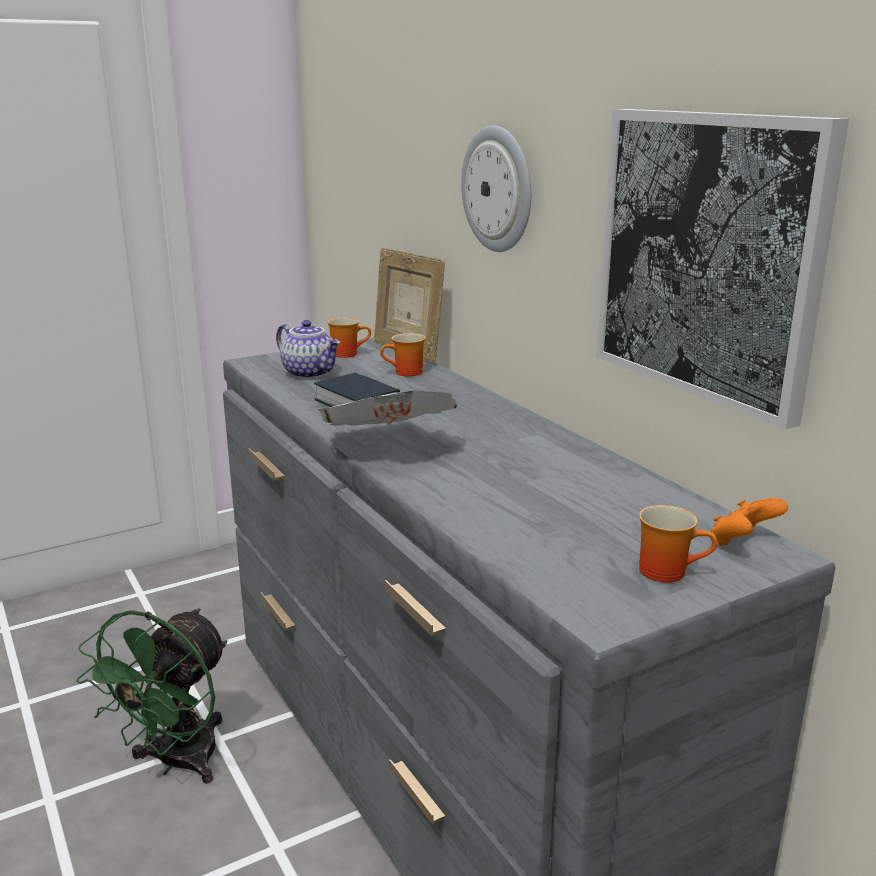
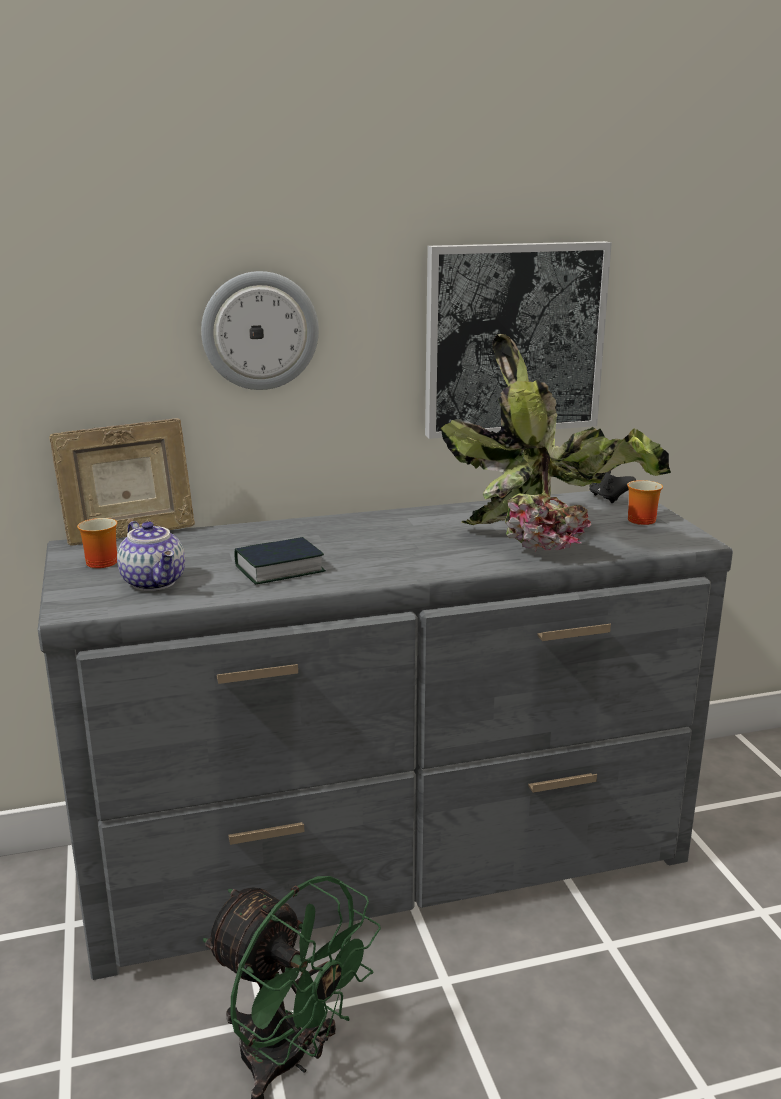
camera: 75 degrees left, 0 degrees up
(310, 373) = (155, 582): teapot -> teapot turned 90 degrees clockwise
(388, 447) = (404, 566): newspaper -> none
(406, 373) = (204, 542): mug -> none
(517, 512) = (551, 541): none -> potted plant
(742, 543) = (608, 498): orange game controller -> black game controller

